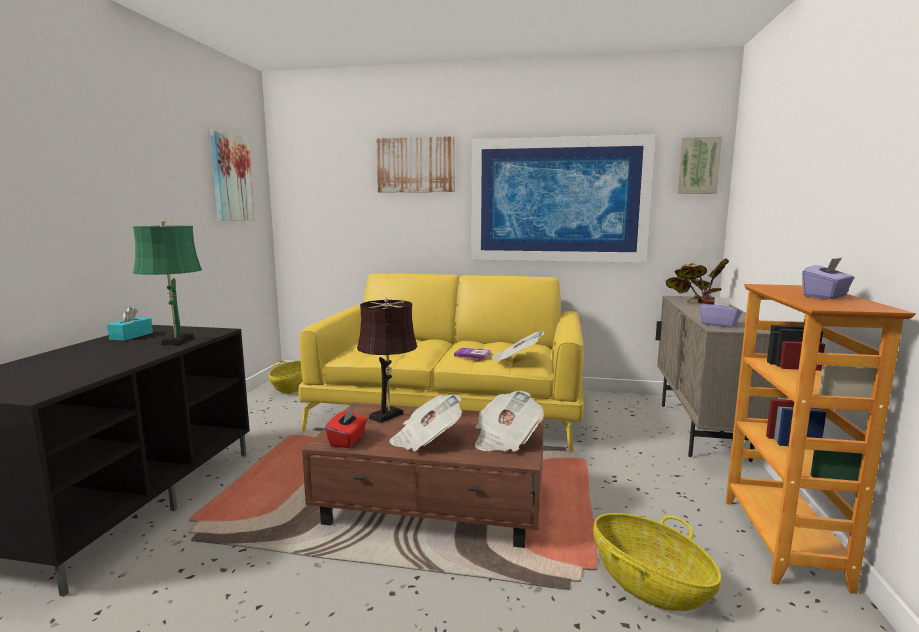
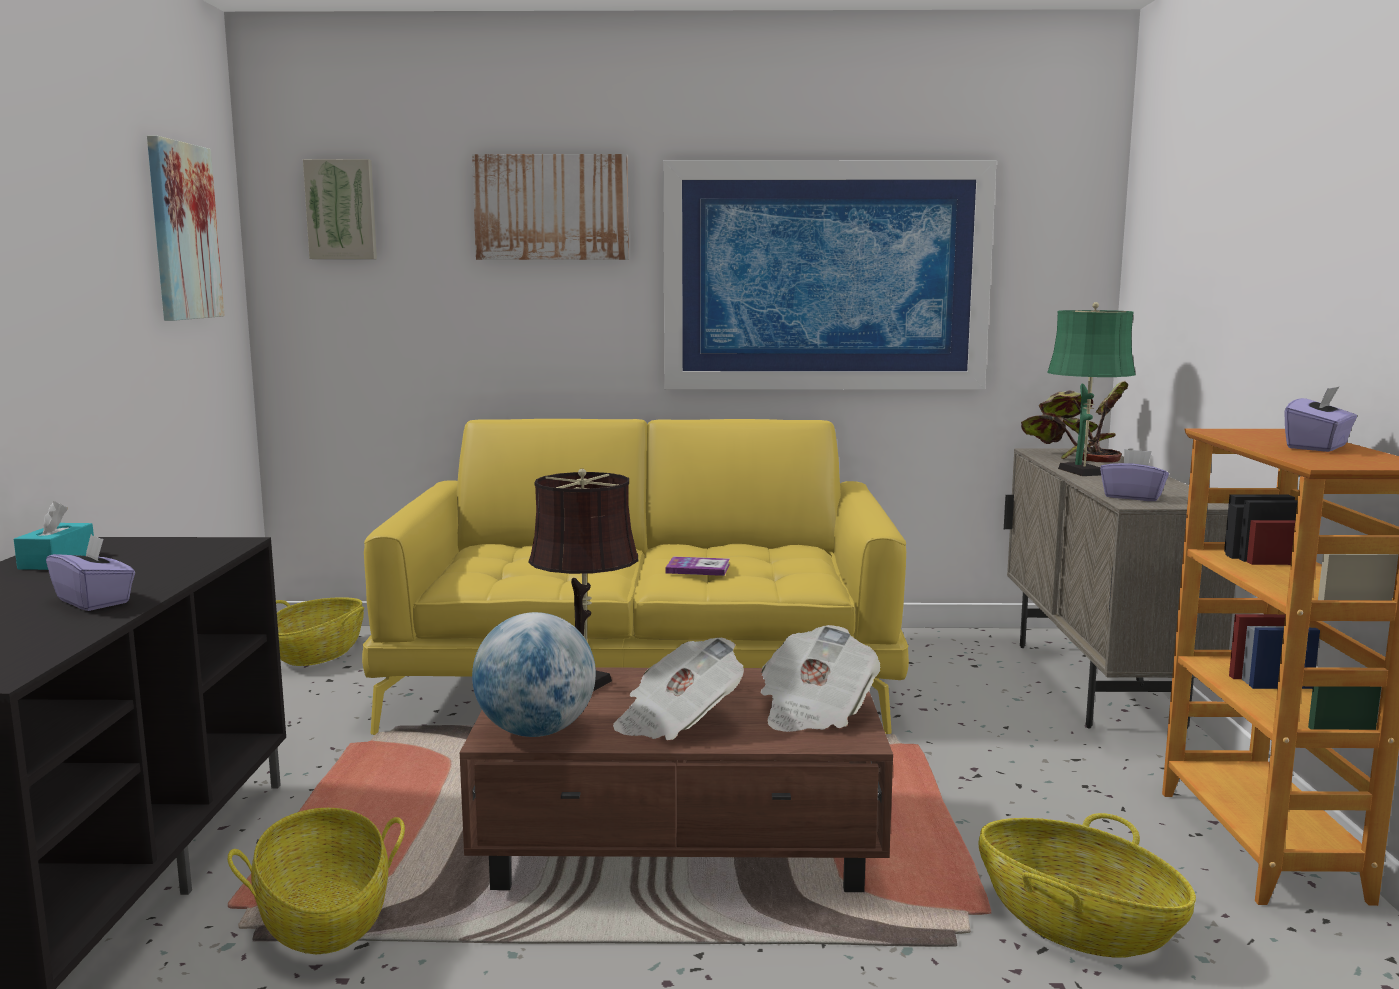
camera: 10 degrees left, 0 degrees up
(125, 357) = (94, 601): none -> purple tissue box
(176, 342) = (165, 567): green table lamp -> green table lamp (1083, 472)
(232, 531) = (324, 917): none -> basket
(347, 440) = (536, 732): red tissue box -> globe
(516, 360) = (782, 575): newspaper -> none
(698, 166) = (1068, 217): picture -> picture (341, 210)

